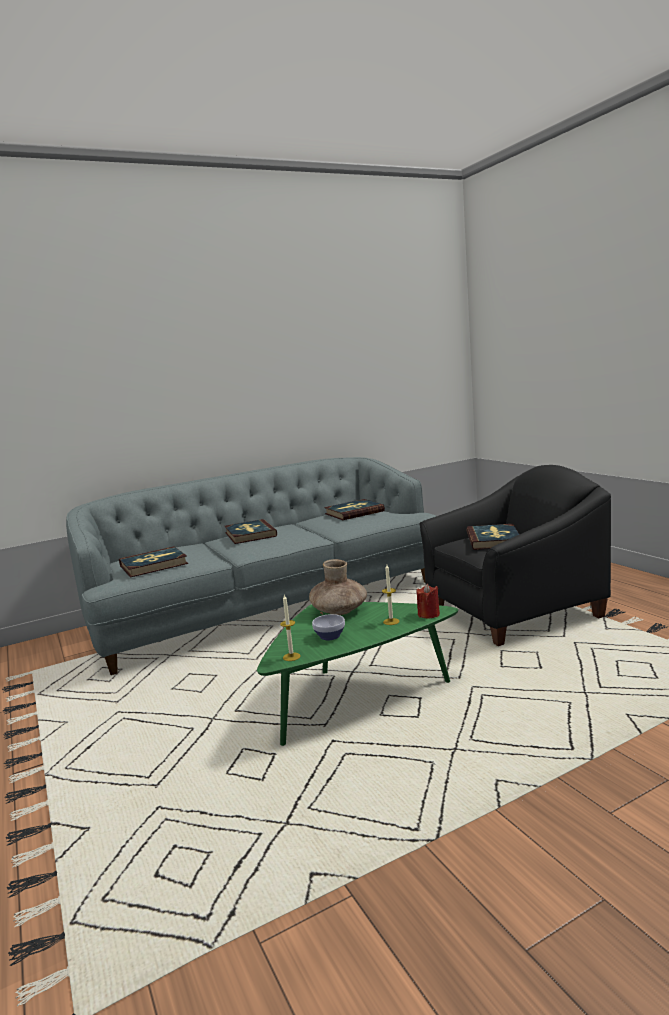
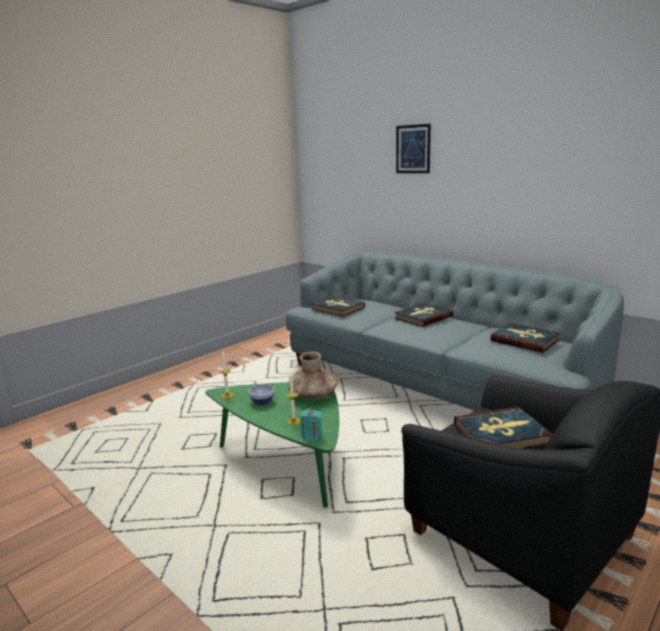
camera: 70 degrees right, 5 degrees up
(125, 362) = (413, 149): none -> picture
(428, 614) = (311, 436): red candle -> turquoise candle

